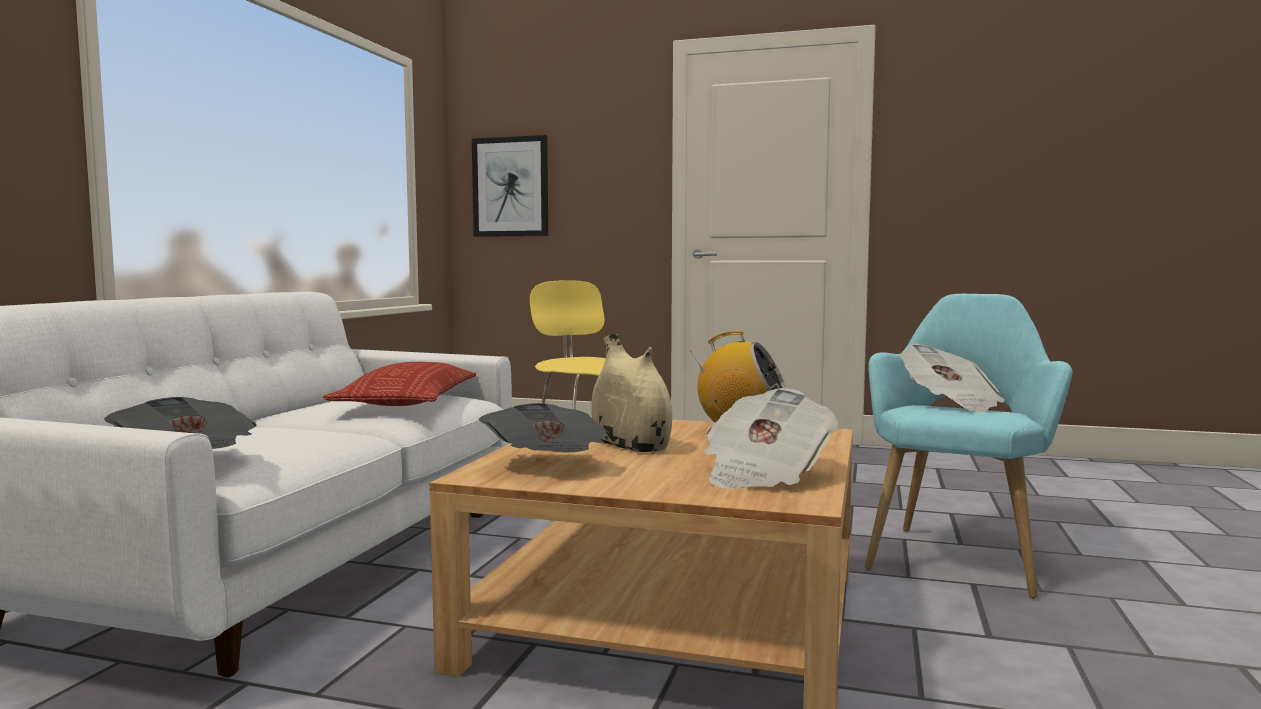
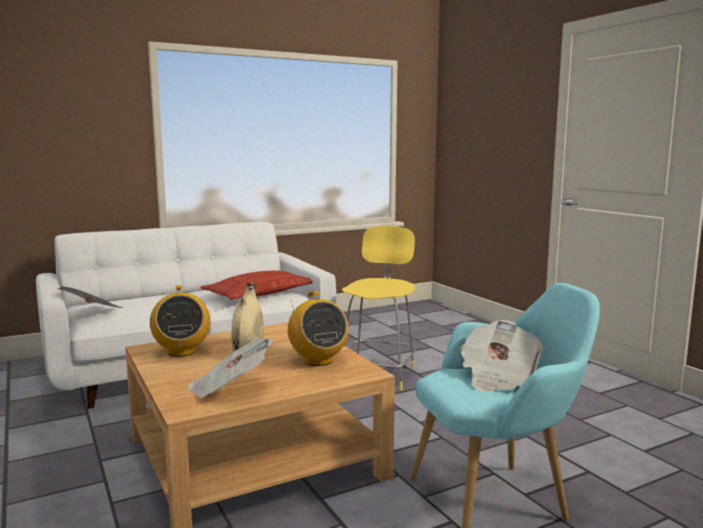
camera: 45 degrees right, 5 degrees up
(510, 187) = (464, 142): picture -> none
(548, 466) = (181, 351): newspaper -> radio

